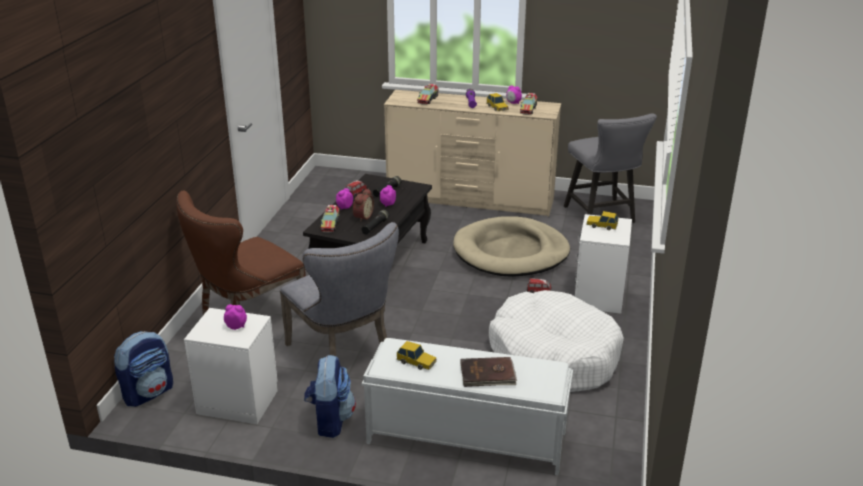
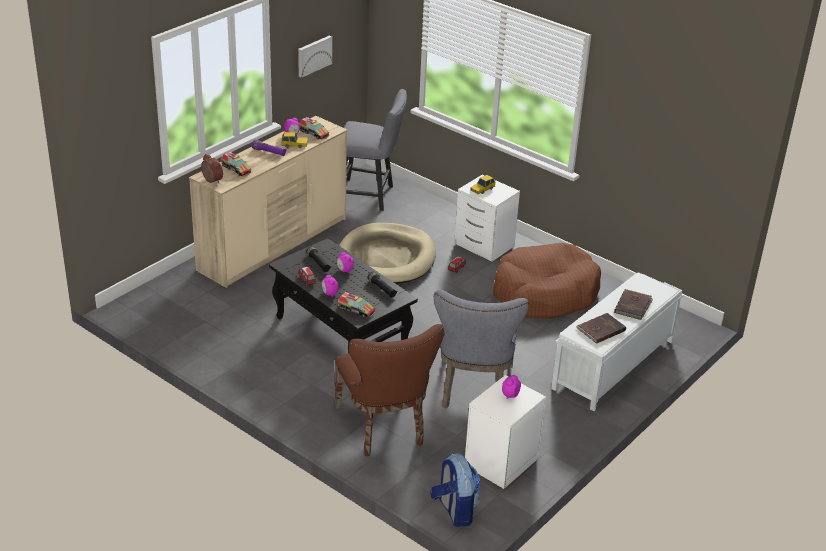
camera: 65 degrees left, 5 degrees up
(330, 420) = (556, 420): backpack -> none
(344, 355) = (474, 390): grey chair -> grey chair turned 105 degrees clockwise
(362, 217) = (357, 290): alarm clock -> alarm clock (211, 180)
(416, 362) = (600, 329): toy car -> brown book
(554, 355) = (544, 294): white dog bed -> brown dog bed
(586, 46) = (313, 55): none -> picture

